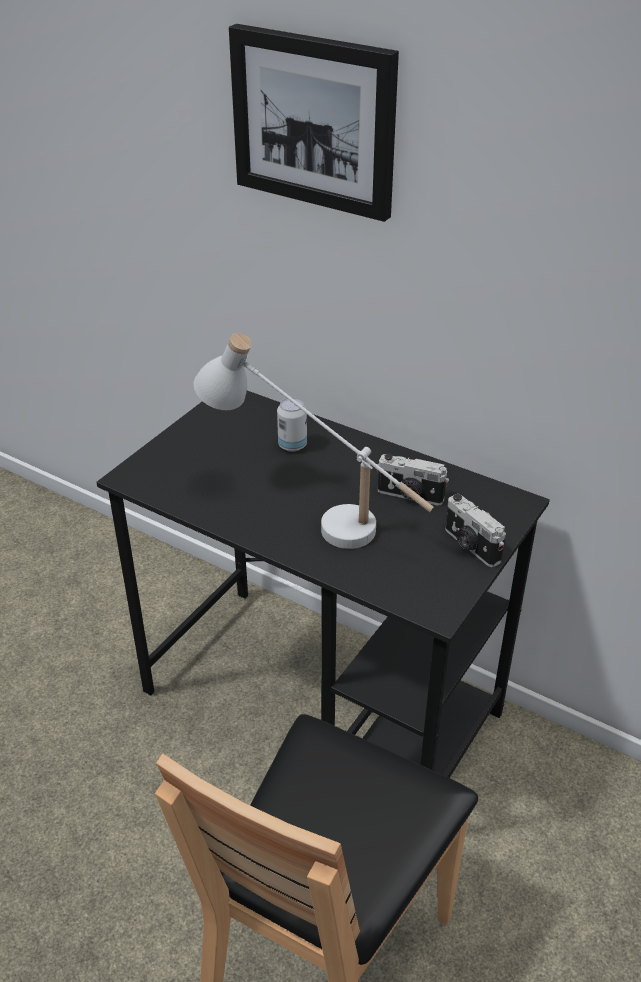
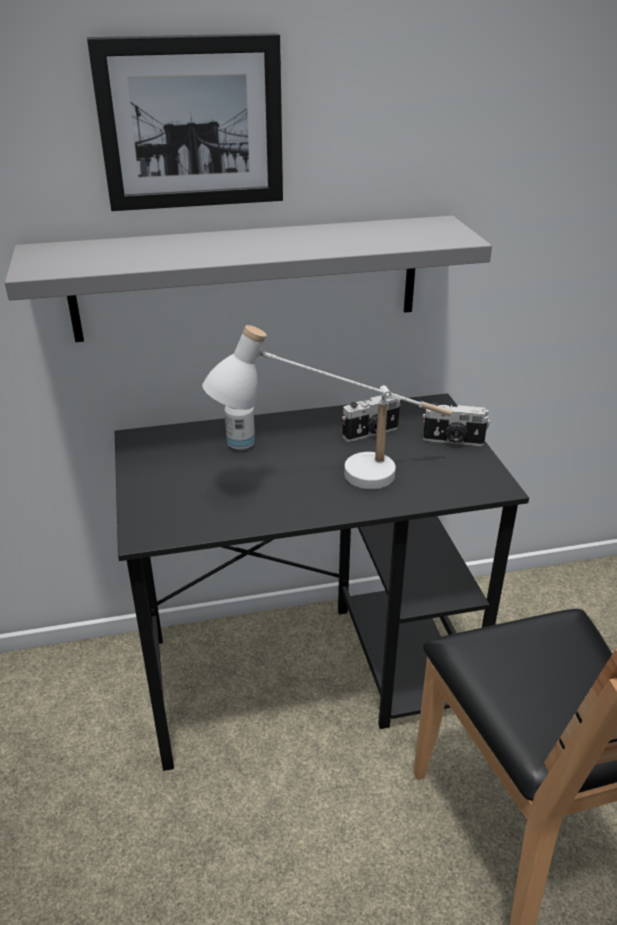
camera: 45 degrees left, 5 degrees down
(354, 287) = (247, 278): none -> grey shelf

